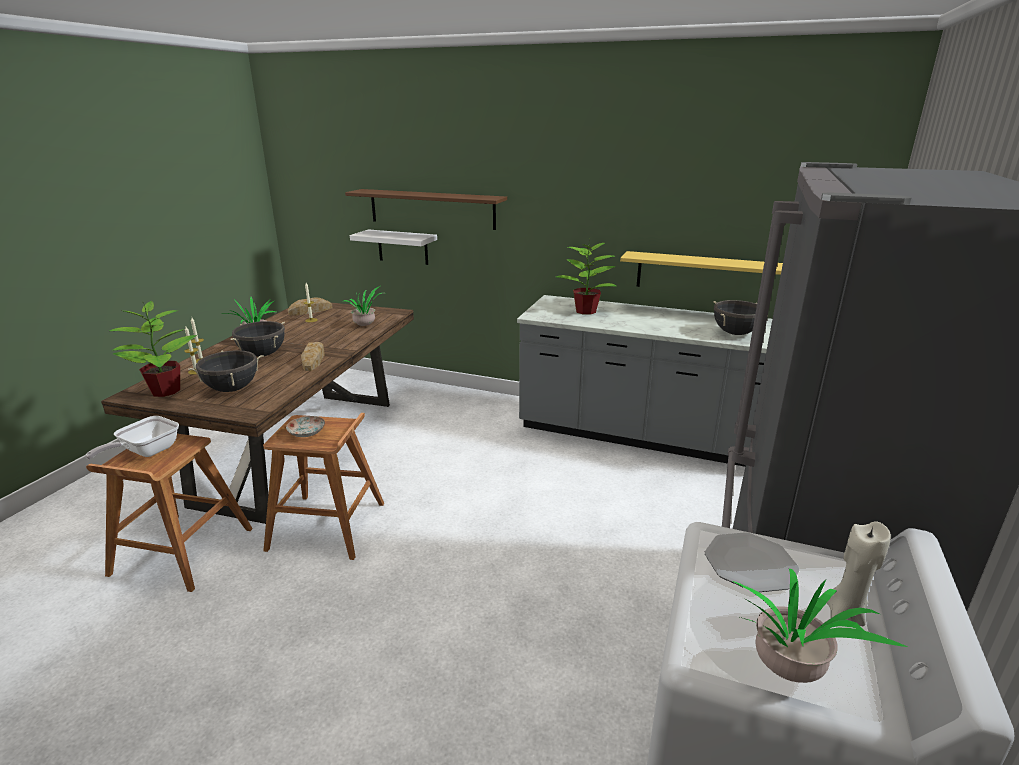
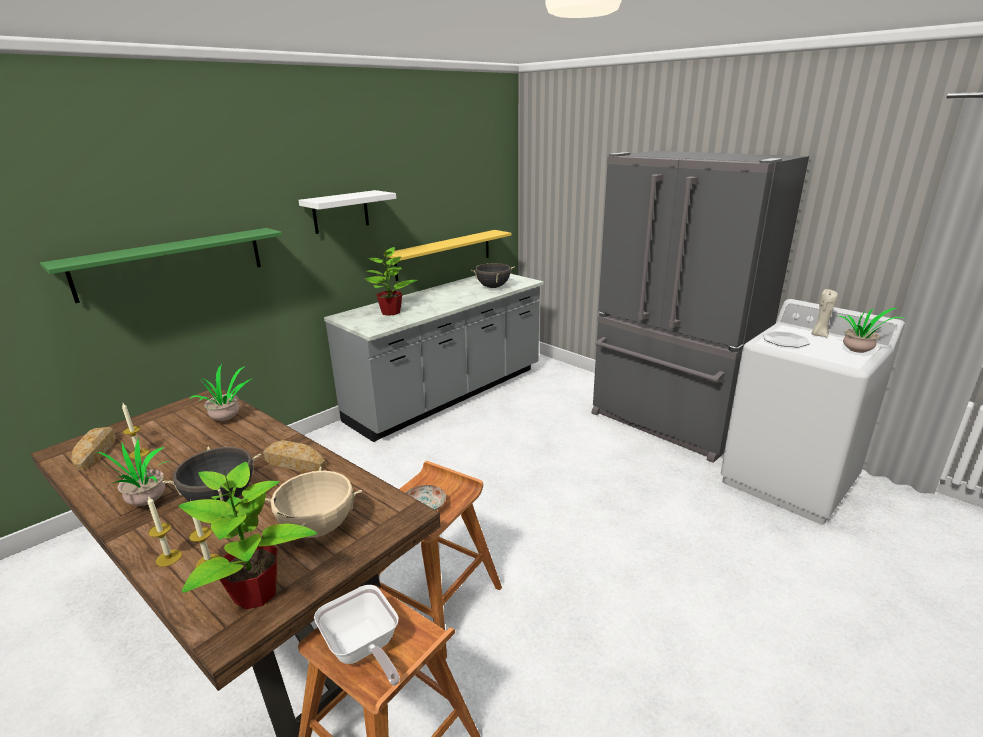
camera: 65 degrees left, 0 degrees up
(232, 389) = (318, 528): black cooking pot -> beige cooking pot
(403, 247) = (135, 324): white shelf -> white shelf (340, 212)
(431, 209) = (171, 263): brown shelf -> green shelf

